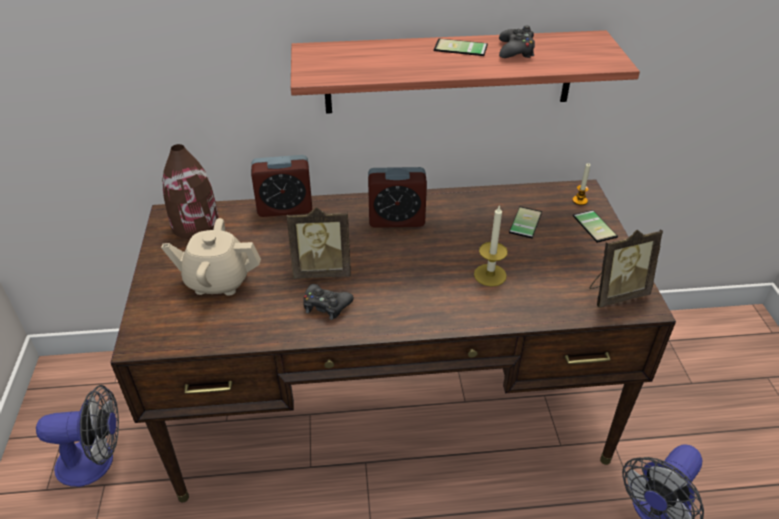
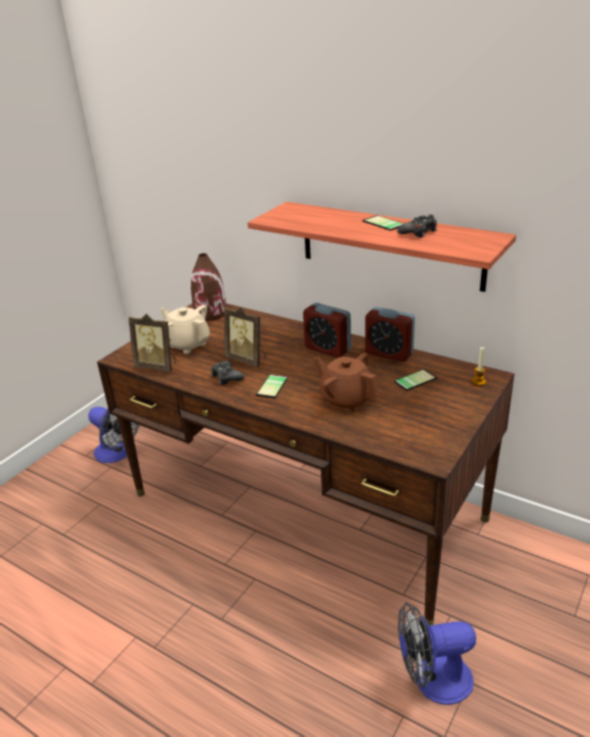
camera: 40 degrees right, 10 degrees down
(285, 208) = (269, 321): alarm clock -> alarm clock (389, 353)
(490, 275) = (346, 399): candle -> brown teapot
(597, 226) = (469, 401): phone -> phone (274, 387)
(616, 294) = (422, 444): picture frame -> picture frame (157, 366)

